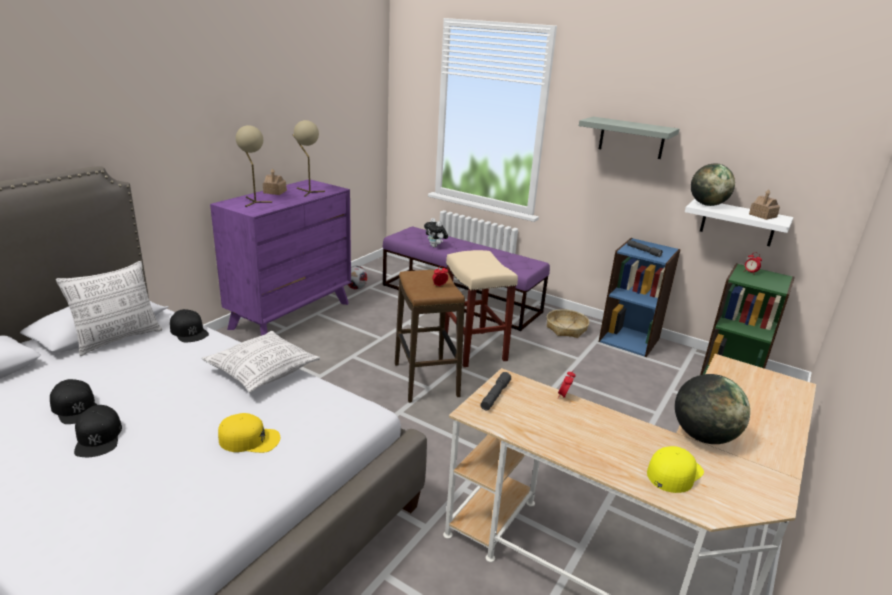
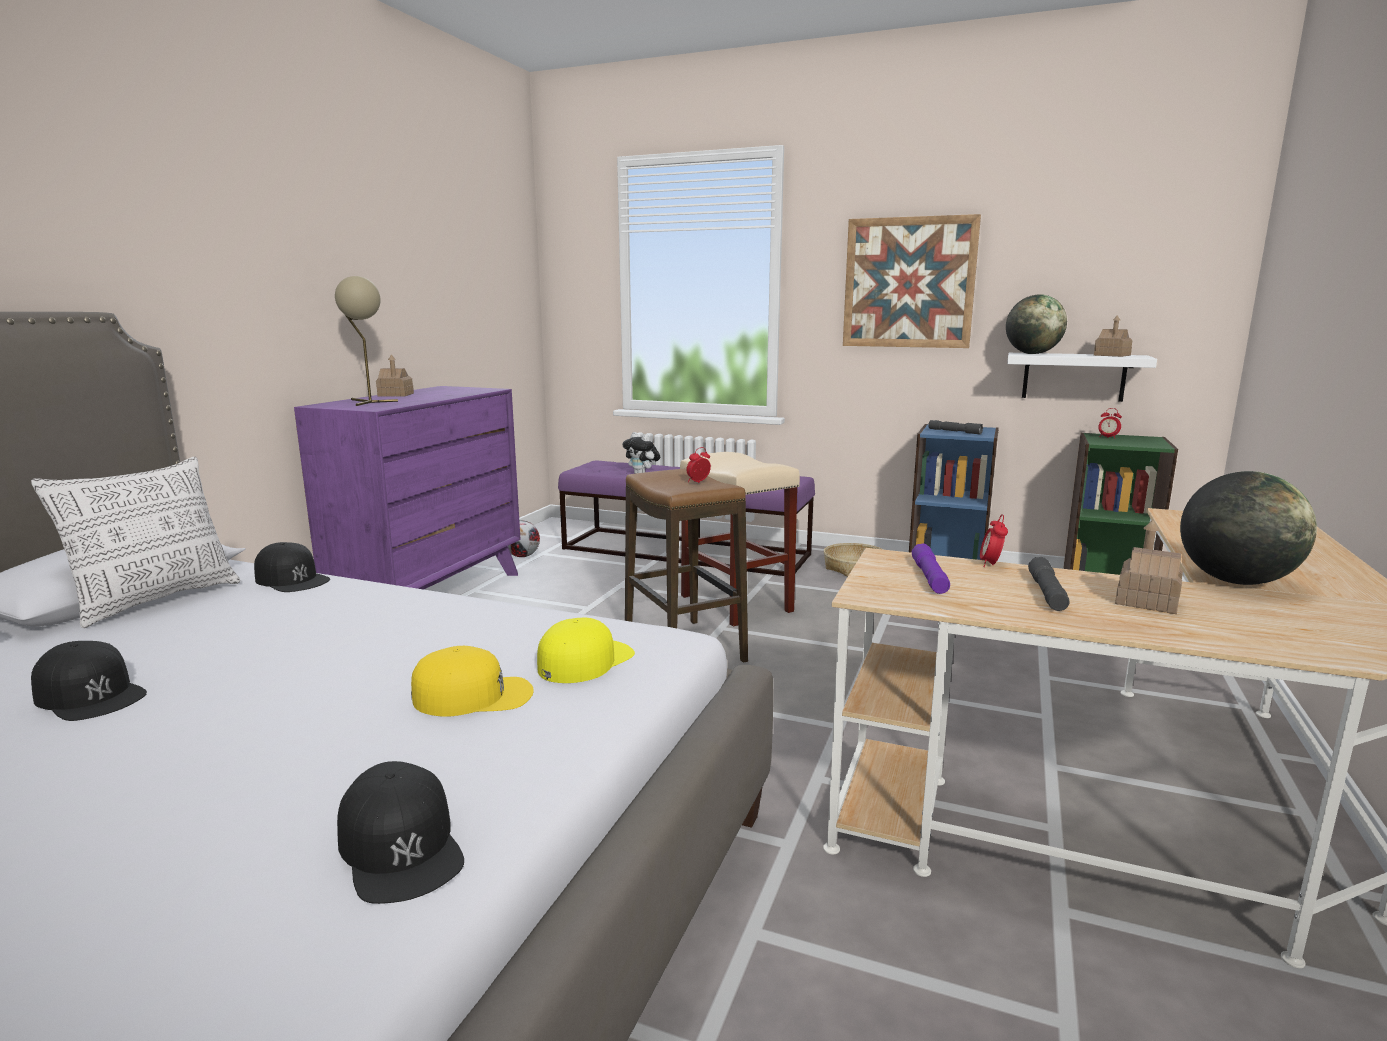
camera: 10 degrees left, 10 degrees down
(98, 437) = (153, 730): black cap -> black cap (401, 846)
(263, 371) = (452, 611): pillow -> none
(308, 192) = (448, 393): beige table lamp -> none
(495, 395) = (886, 574): grey flashlight -> grey flashlight (1047, 593)
(518, 402) = (929, 577): none -> purple flashlight
(630, 445) = (1146, 601): none -> toy house
(631, 138) = (909, 283): grey shelf -> picture
(674, 472) = (1245, 621): yellow cap -> yellow cap (585, 660)

